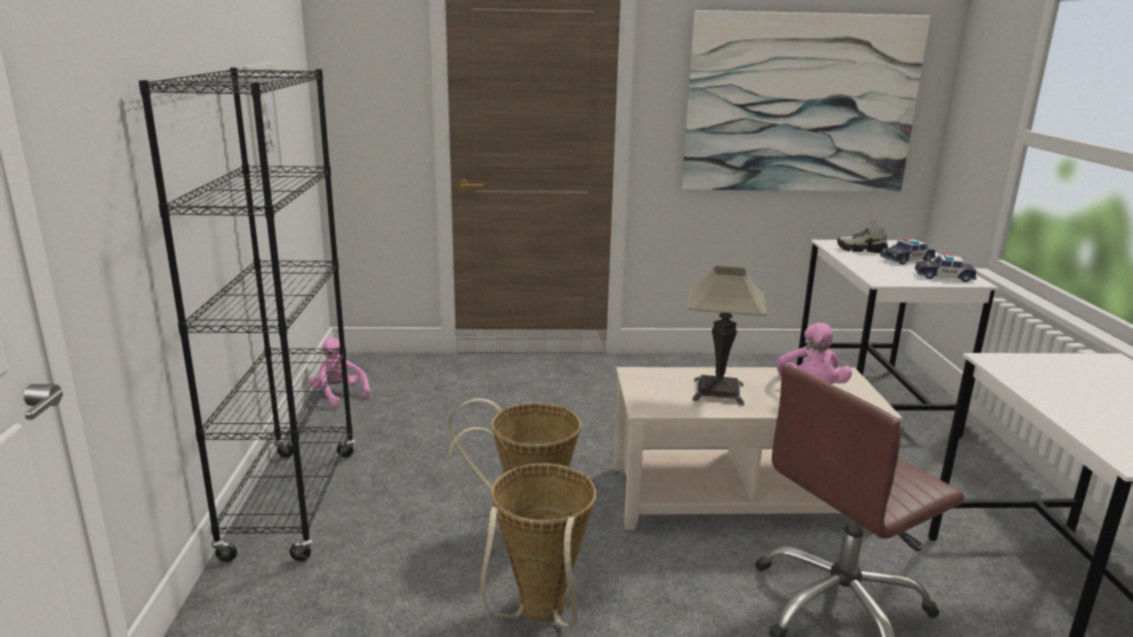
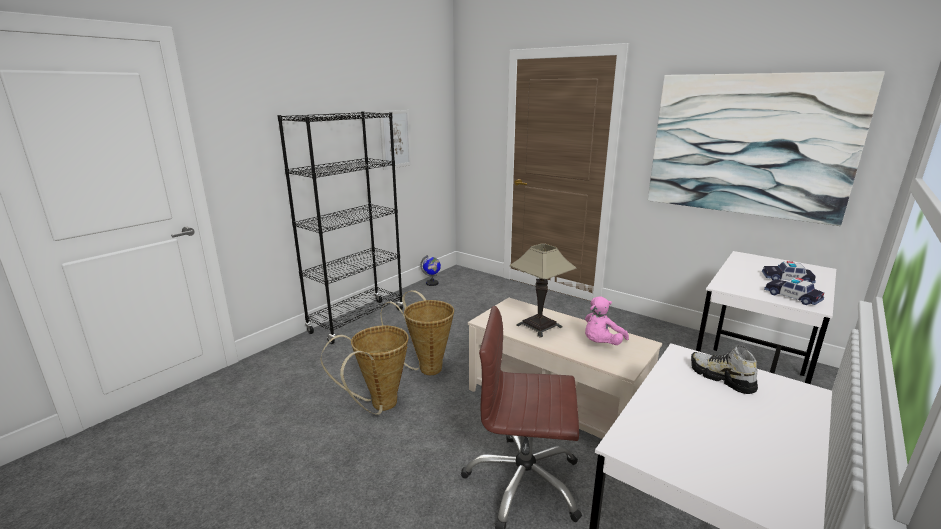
camera: 40 degrees right, 0 degrees up
(338, 395) = (432, 283): pink plush toy -> globe
(861, 250) = (760, 265): shoe -> shoe (721, 378)

